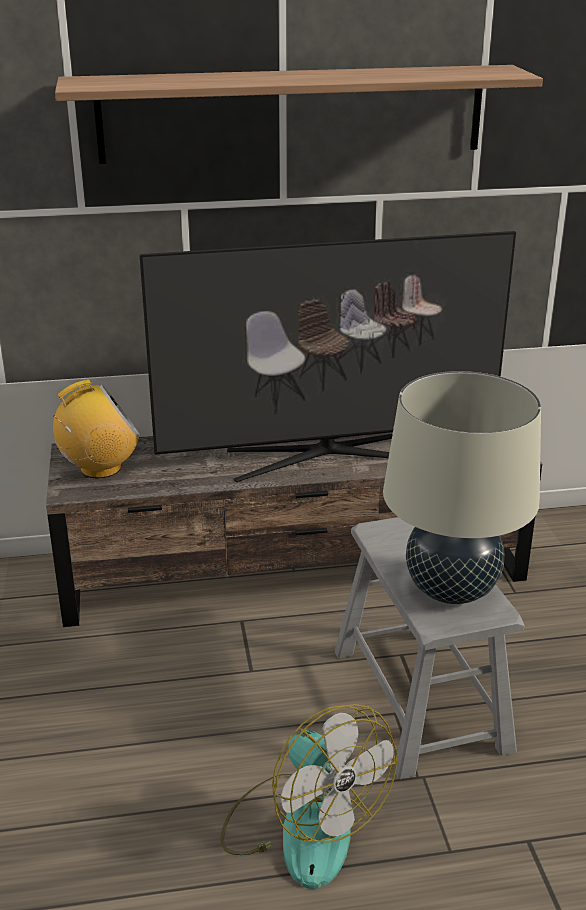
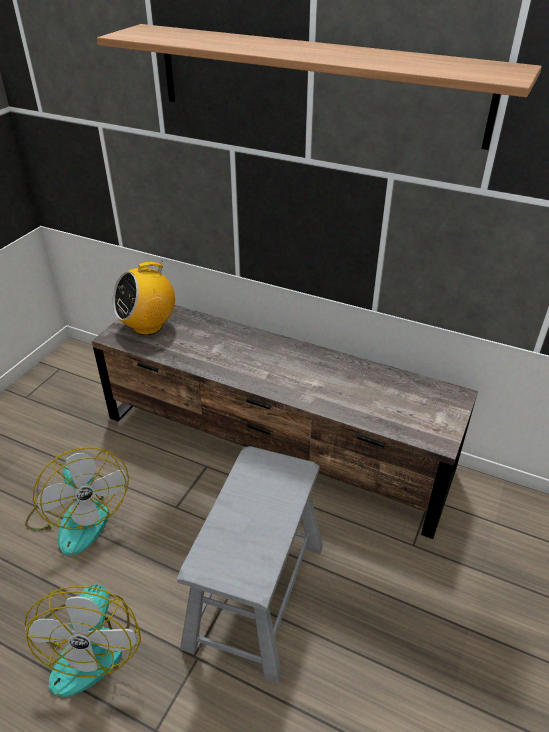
camera: 35 degrees right, 10 degrees up
(100, 468) = (148, 326): radio -> radio turned 135 degrees clockwise
(144, 732) = (79, 516): none -> fan
(327, 455) = (295, 376): television -> none
(451, 589) = (246, 542): beige table lamp -> none

